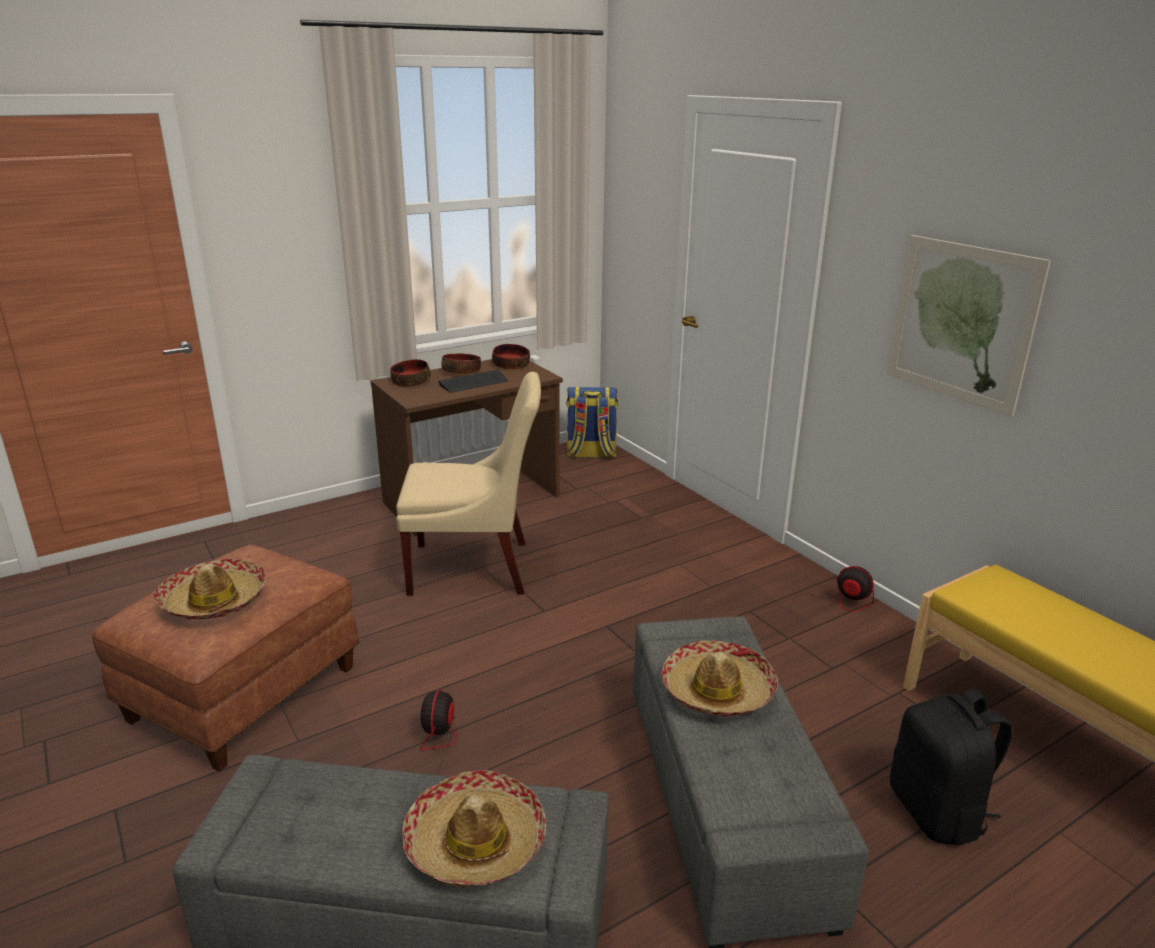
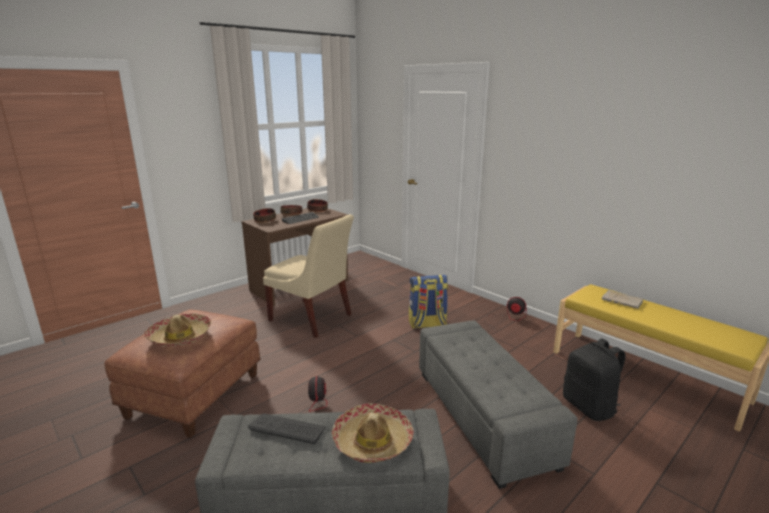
camera: 10 degrees left, 5 degrees down
(341, 797) = (287, 429): none -> keyboard
(476, 568) = (312, 319): beige chair -> beige chair turned 45 degrees clockwise
(590, 454) = (358, 259): backpack -> backpack (427, 324)
(717, 690) = (474, 354): hat -> none
(961, 322) = (561, 164): picture -> none
(1048, 611) = (623, 301): none -> beige book

